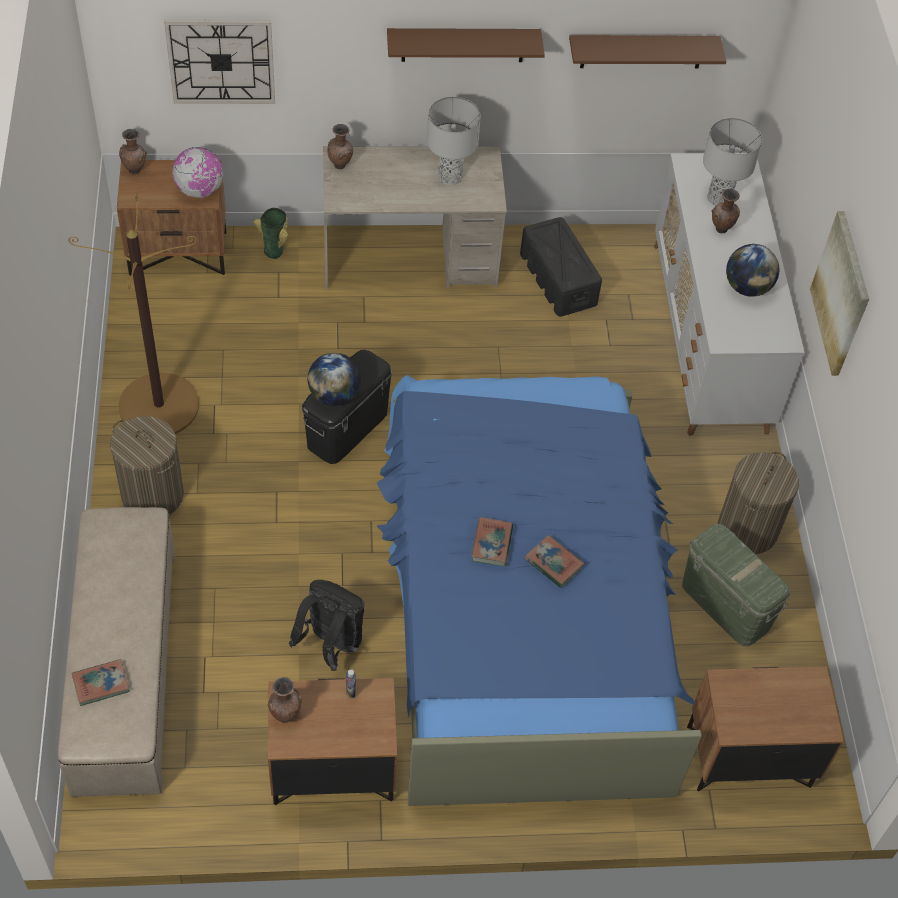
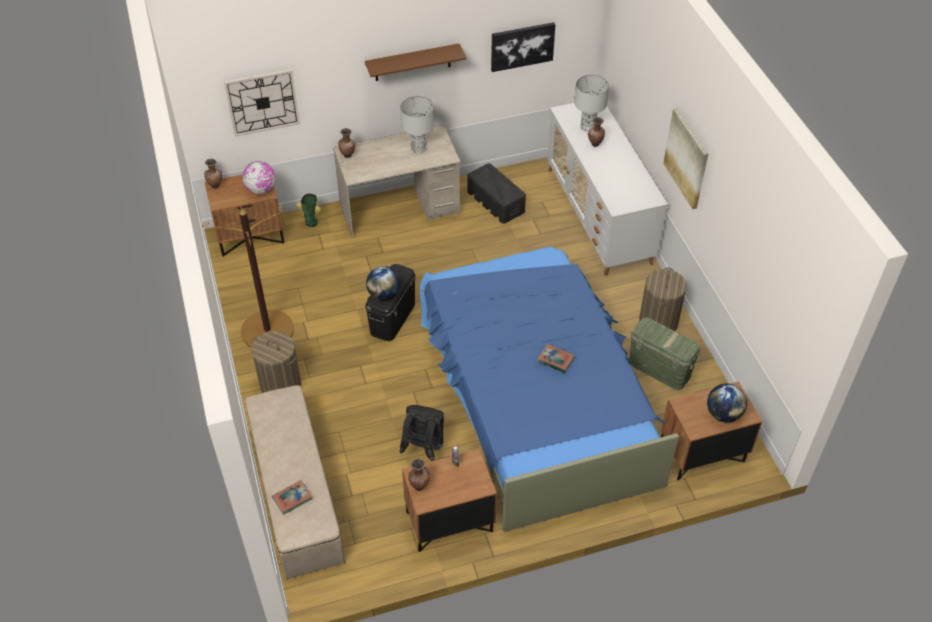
camera: 10 degrees left, 5 degrees down
(492, 544) = (514, 357): book -> none
(642, 51) = (522, 46): brown shelf -> picture
(747, 287) = (621, 174): globe -> globe (723, 414)

